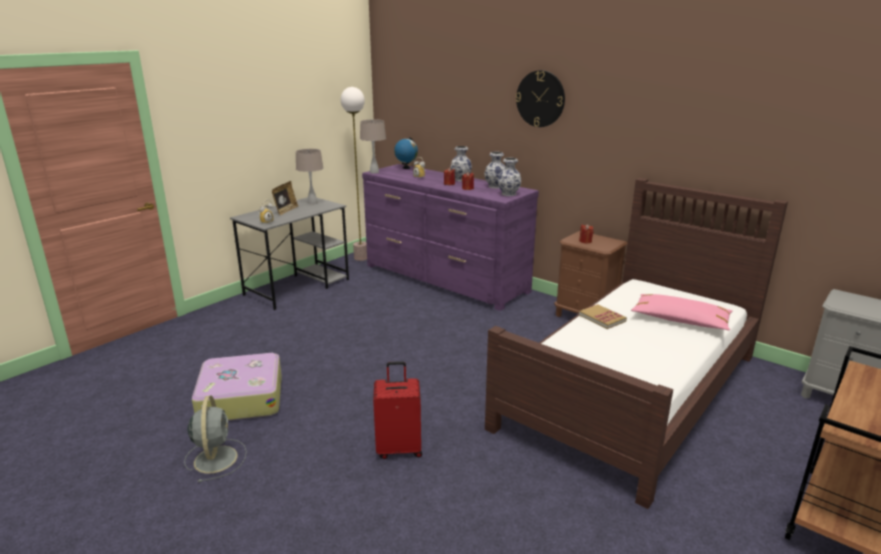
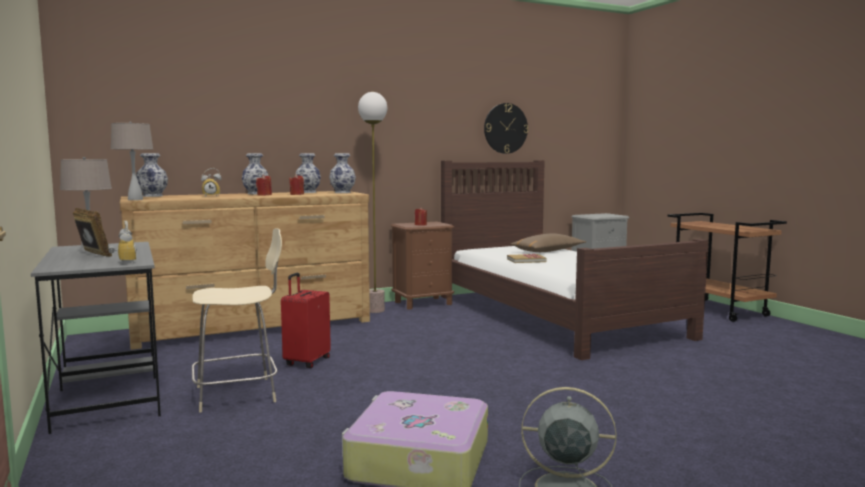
camera: 65 degrees left, 15 degrees down
(315, 317) = (239, 394): none -> beige chair
(361, 258) = (95, 349): floor lamp -> floor lamp (374, 310)
(399, 448) = (594, 392): red suitcase -> red suitcase (306, 362)
(406, 168) = (152, 196): globe -> vase
(444, 278) = (254, 326): purple dresser -> brown dresser
(540, 99) = (335, 96): wall clock -> wall clock (505, 128)
(680, 320) = (547, 251): pink pillow -> brown pillow

